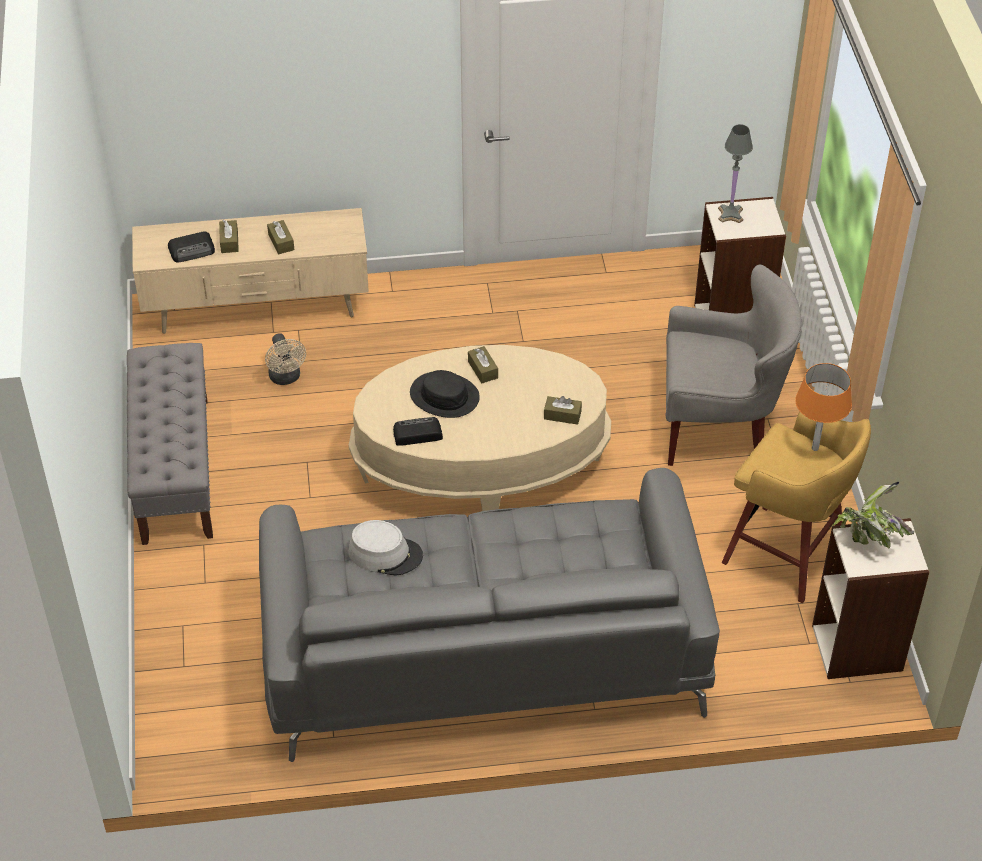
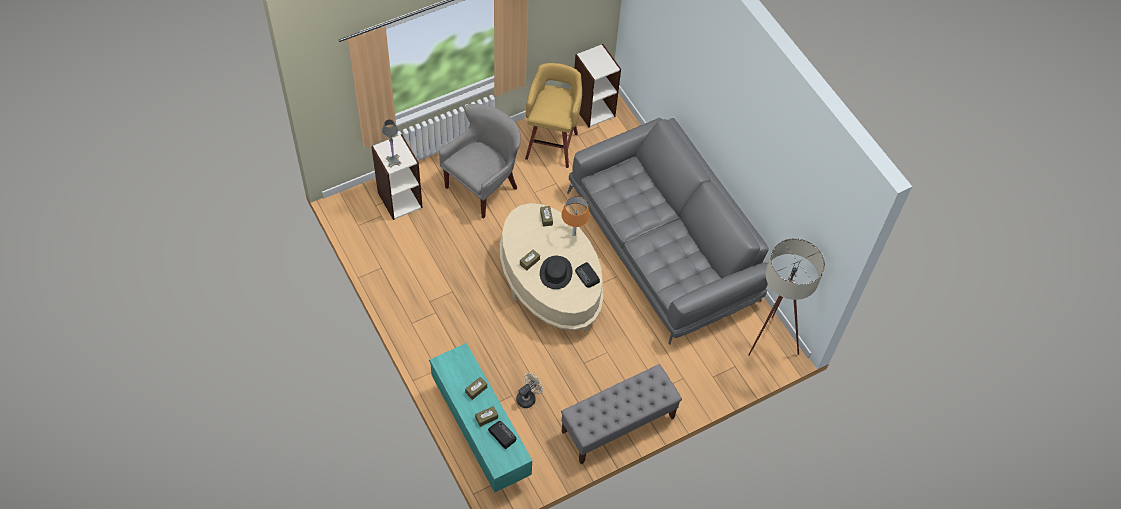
camera: 115 degrees left, 10 degrees up
(196, 734) = (767, 344): none -> beige floor lamp
(257, 311) = (481, 435): beige tv stand -> turquoise tv stand
(385, 553) = (668, 264): grey hat -> none
(719, 431) = (483, 187): grey armchair -> grey armchair turned 60 degrees clockwise
(815, 448) = (542, 99): orange table lamp -> orange table lamp (573, 234)
(867, 538) = (594, 66): potted plant -> none

